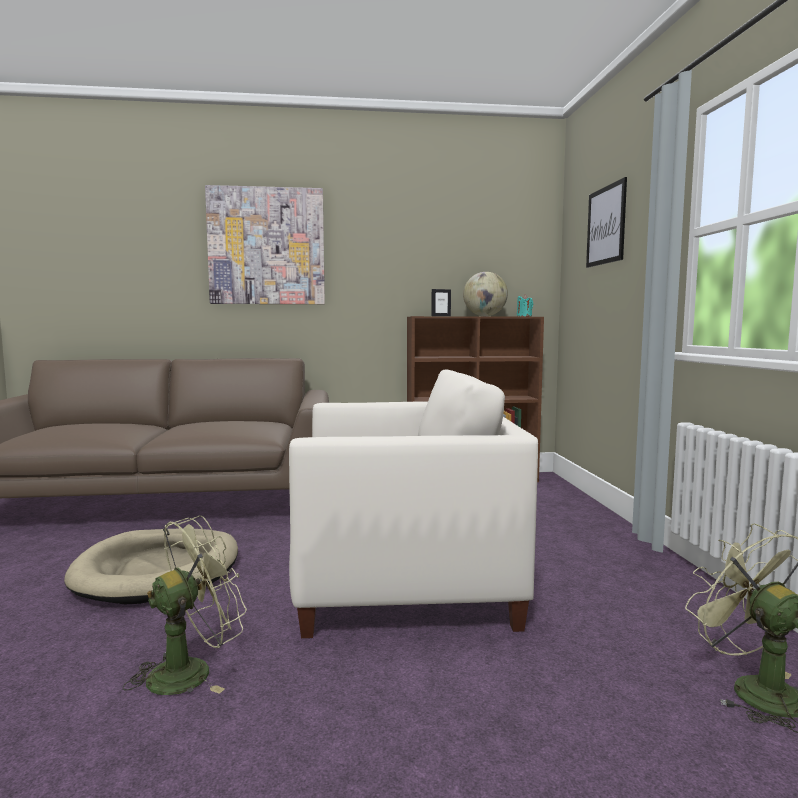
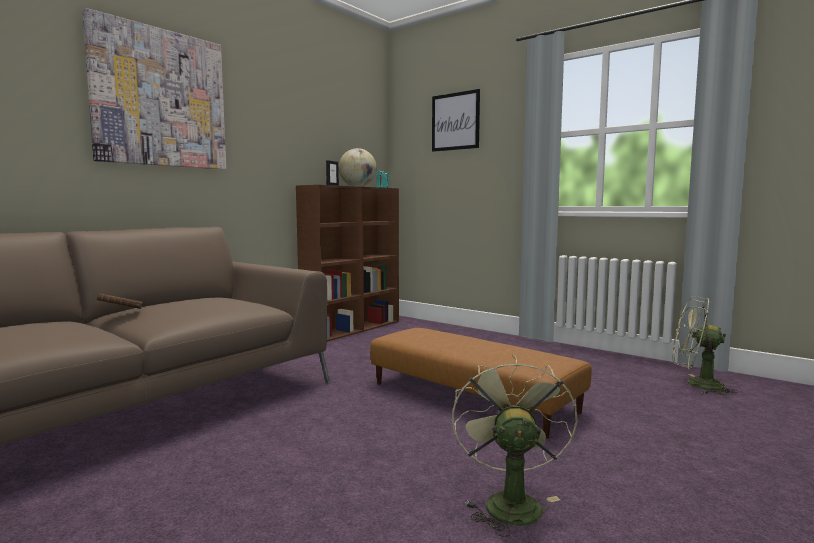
camera: 45 degrees left, 0 degrees up
(158, 570) = (282, 466): beige dog bed -> none
(172, 423) = (121, 312): none -> brown book
(403, 577) = (472, 397): white armchair -> brown ottoman

